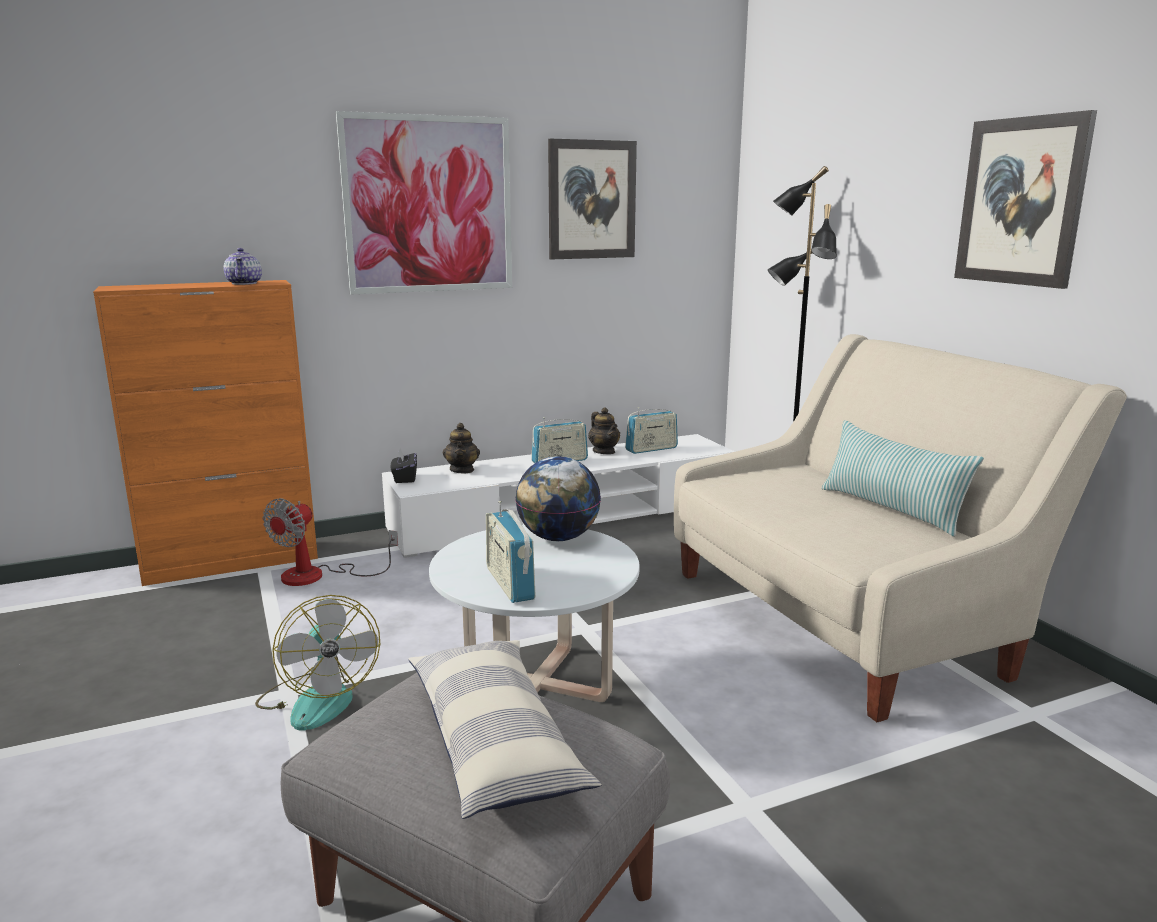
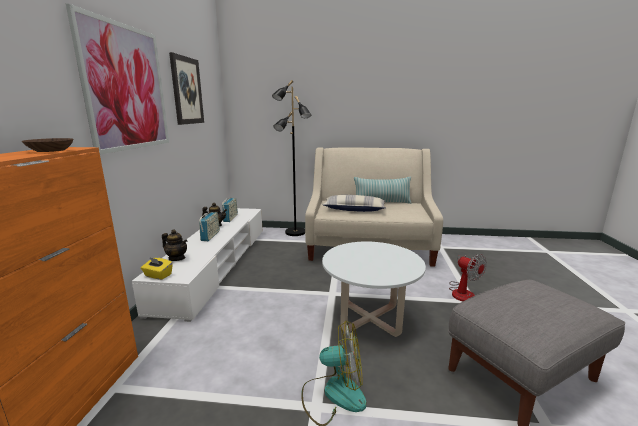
camera: 60 degrees left, 0 degrees up
(244, 283) = (51, 150): teapot -> brown bowl
(318, 576) = (166, 361): fan -> fan (462, 292)
(404, 478) = (158, 275): black tissue box -> yellow tissue box
(495, 743) = (540, 302): pillow -> pillow (354, 209)
(510, 584) = (394, 269): radio -> none
(557, 538) = (350, 250): globe -> none
(1021, 201) = (383, 94): picture -> none

